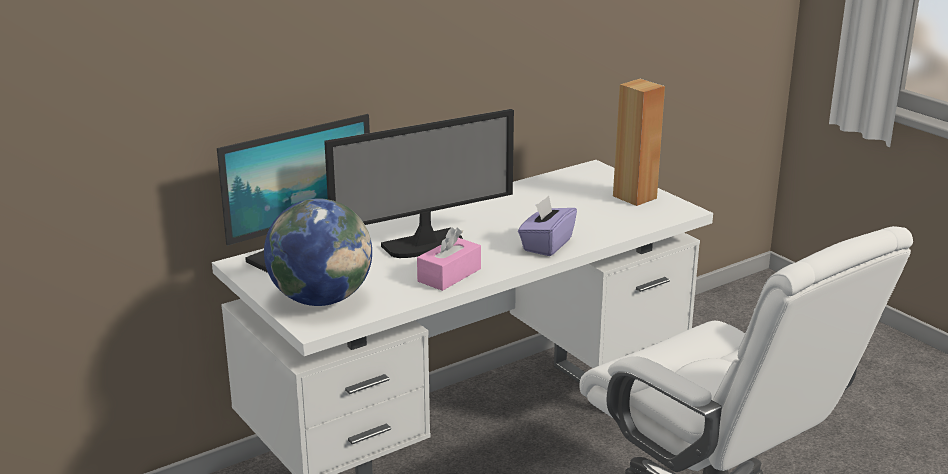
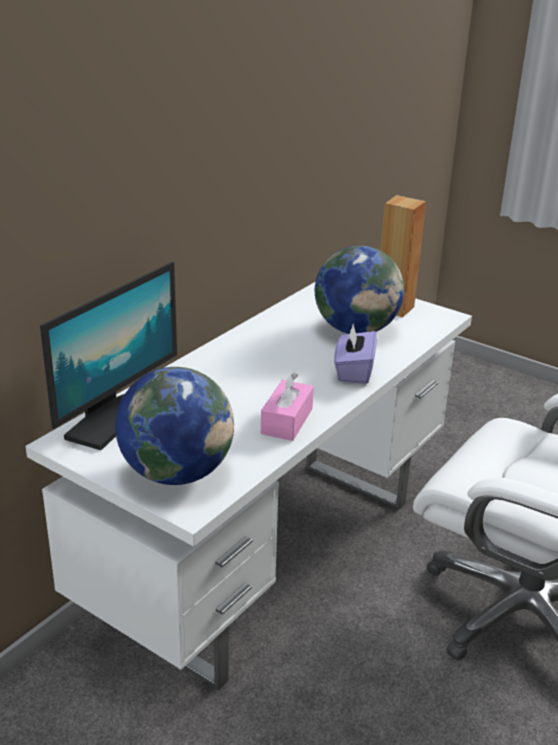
camera: 20 degrees left, 5 degrees up
(424, 246) = (239, 390): monitor -> none
(578, 211) = (356, 330): none -> globe

